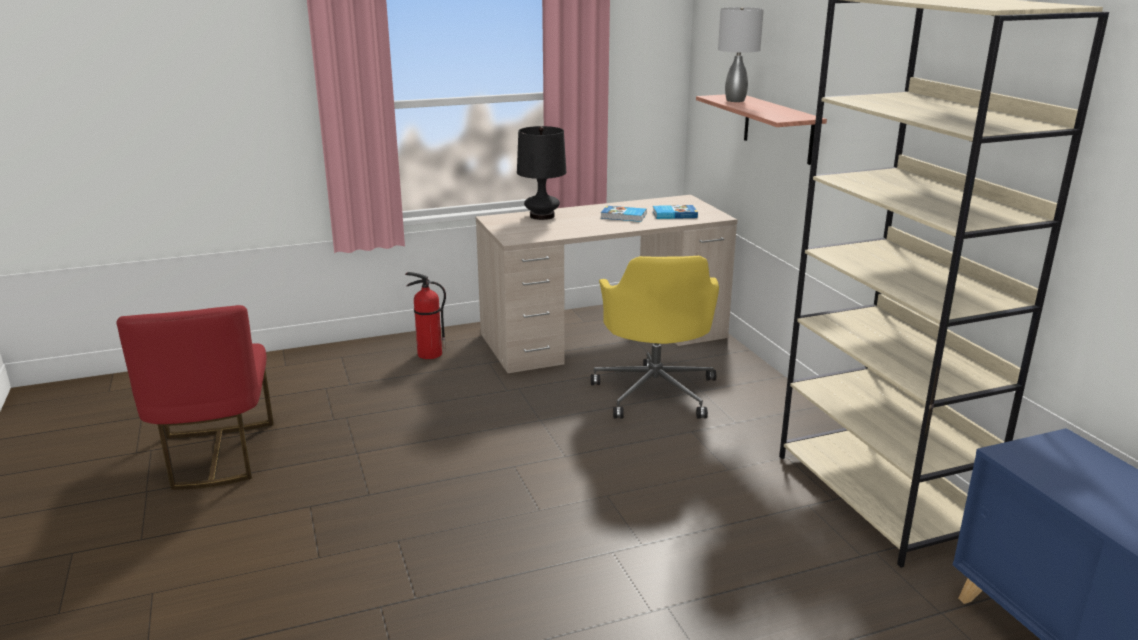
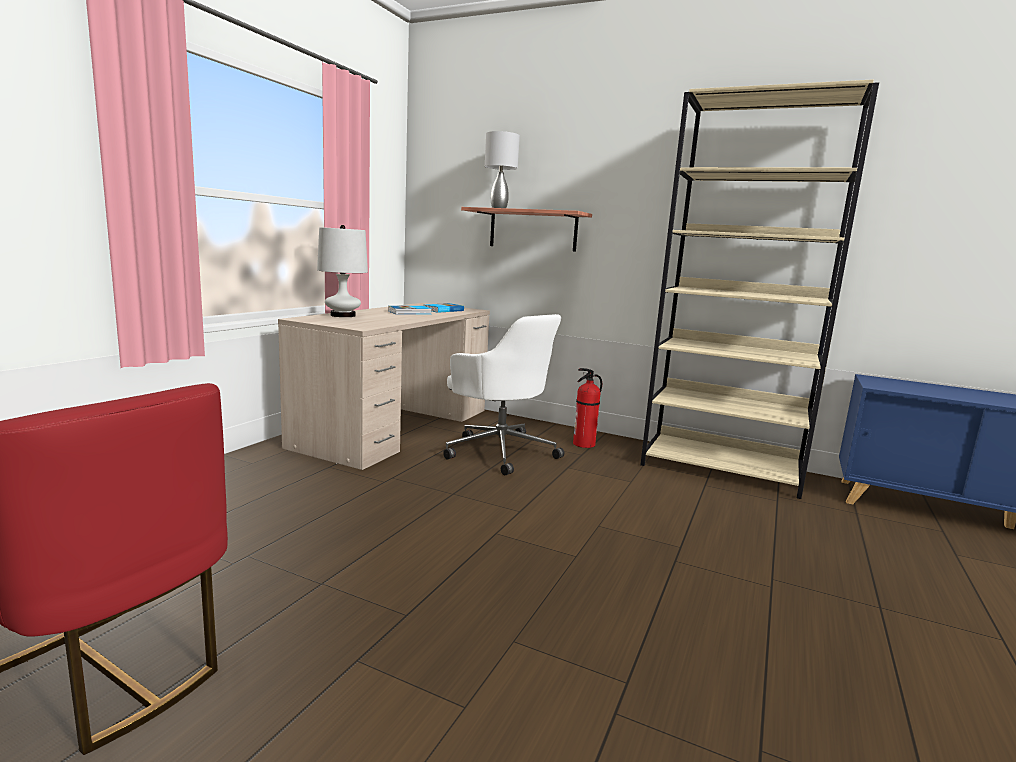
camera: 45 degrees left, 10 degrees down
(428, 354) = (253, 475): fire extinguisher -> fire extinguisher (583, 444)
(542, 216) = (343, 315): black table lamp -> white table lamp
(655, 391) = (500, 451): yellow office chair -> white office chair

